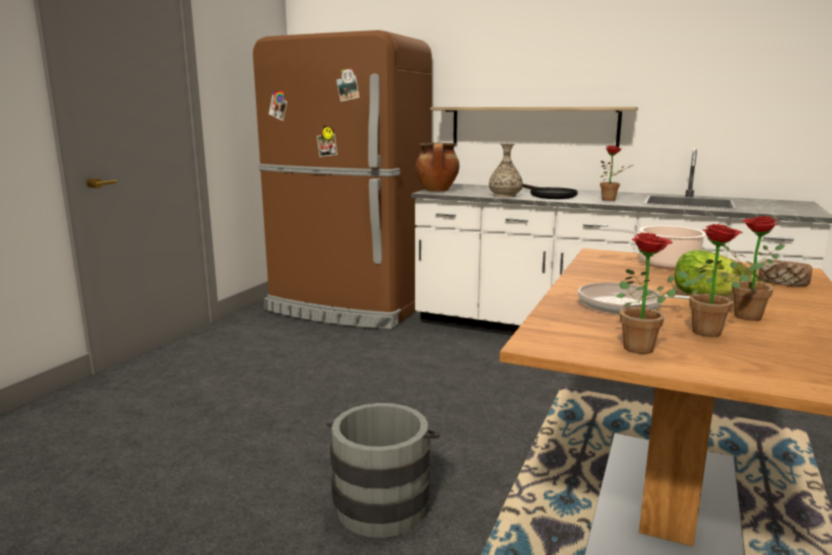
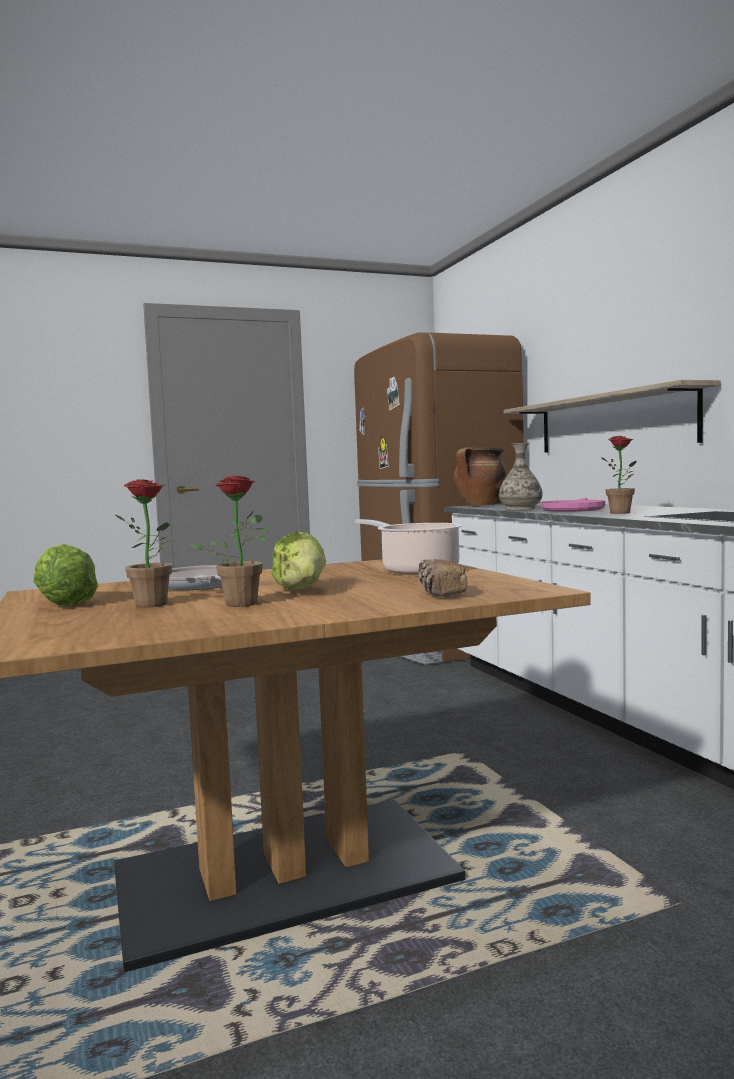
camera: 45 degrees right, 10 degrees down
(383, 502) = (123, 771): grey bucket -> none
(549, 195) = (573, 509): black frying pan -> pink frying pan
(645, 349) = (64, 603): potted plant -> lettuce

